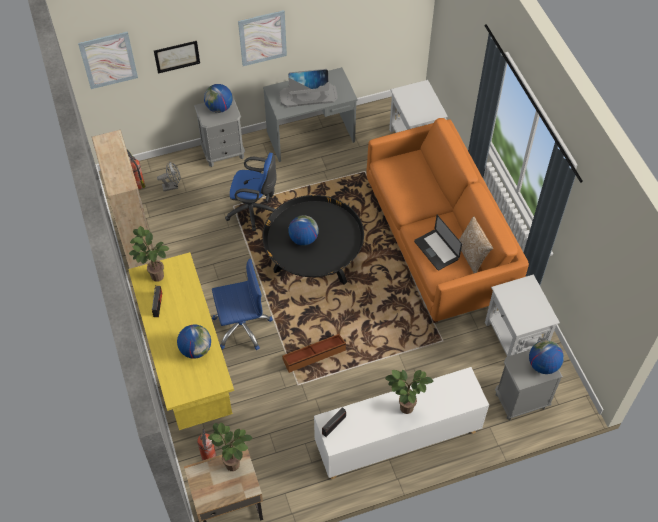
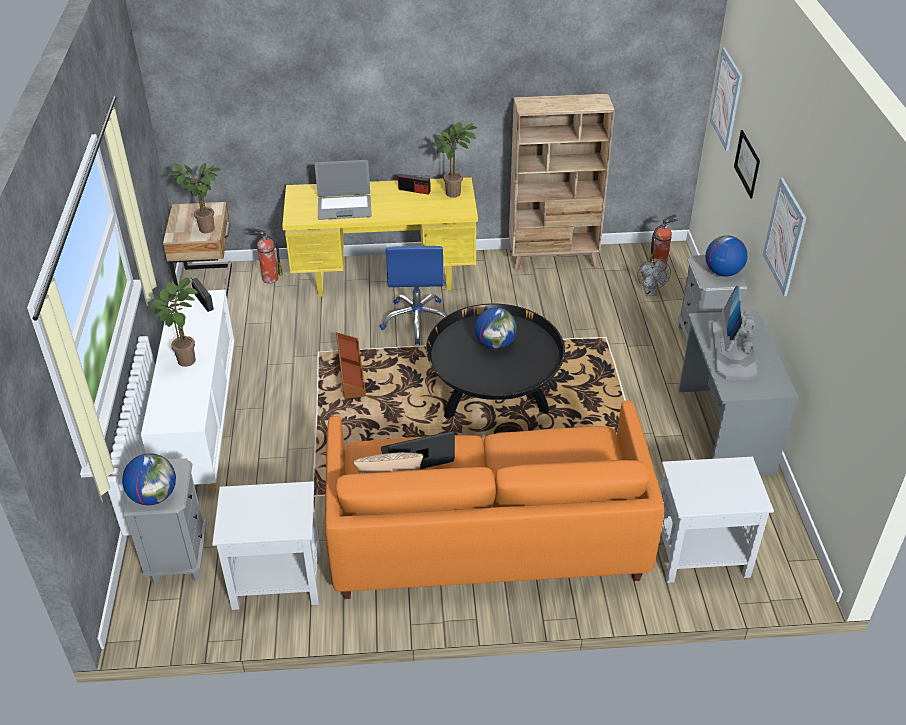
camera: 105 degrees right, 15 degrees down
(196, 349) = (344, 208): globe -> laptop
(254, 211) = (593, 354): blue office chair -> none

